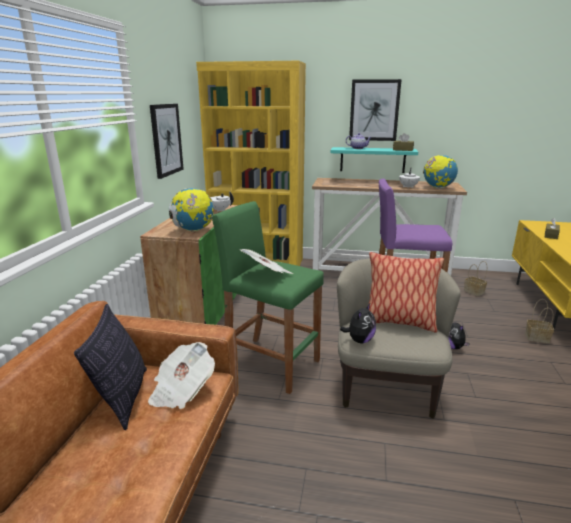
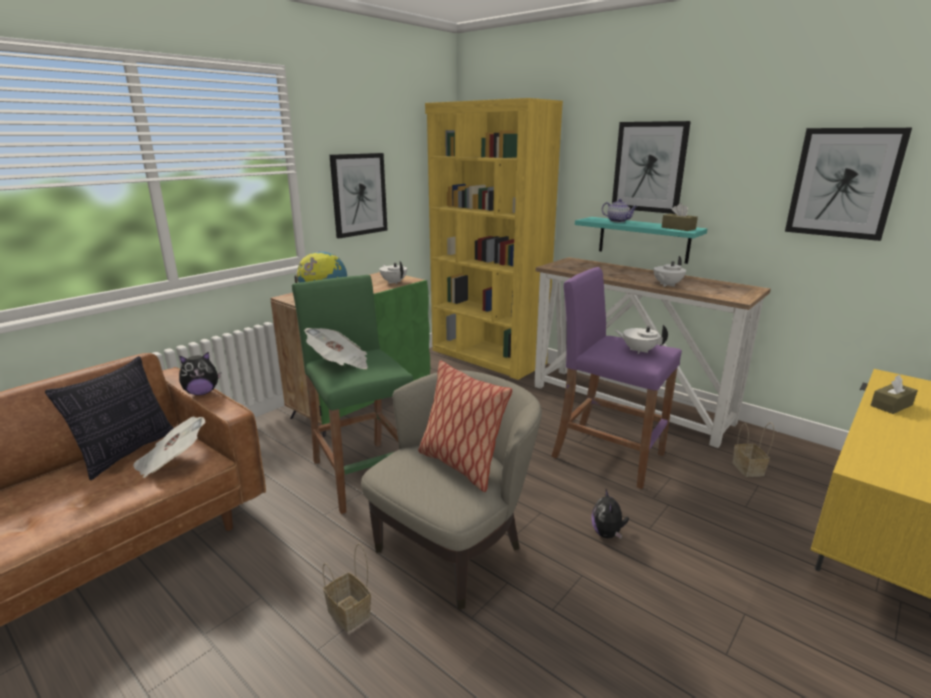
camera: 30 degrees right, 0 degrees up
(359, 340) = (386, 471): plush toy -> plush toy (202, 393)
(426, 229) = (638, 351): none -> white teapot
(438, 188) = (712, 292): globe -> none
(493, 116) = (844, 183): none -> picture
(537, 338) = (771, 570): basket -> basket (350, 613)

